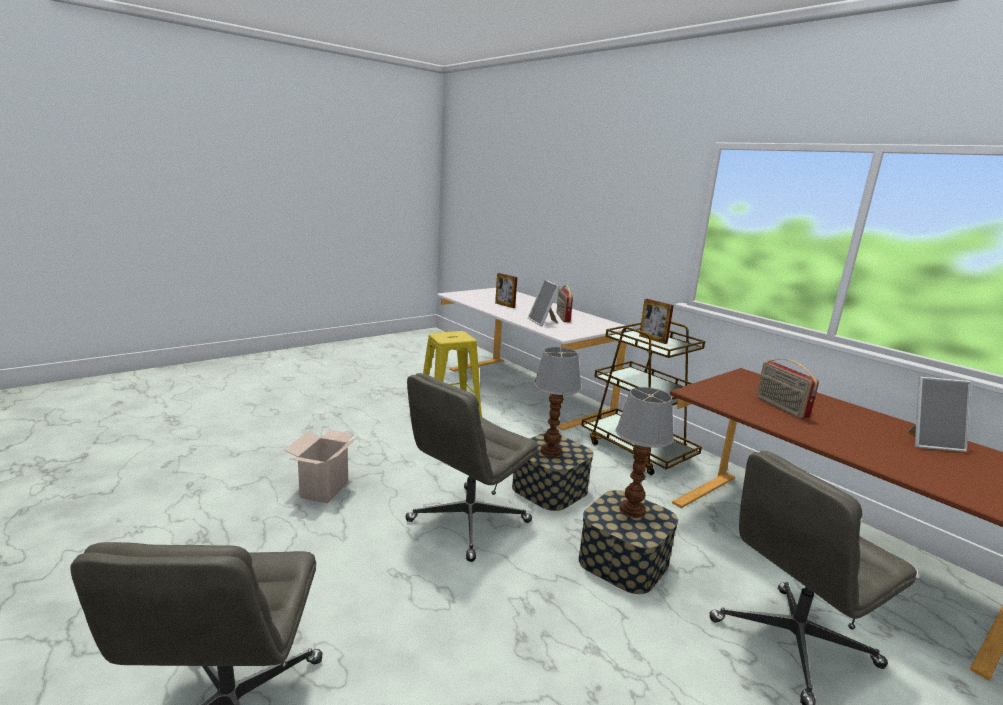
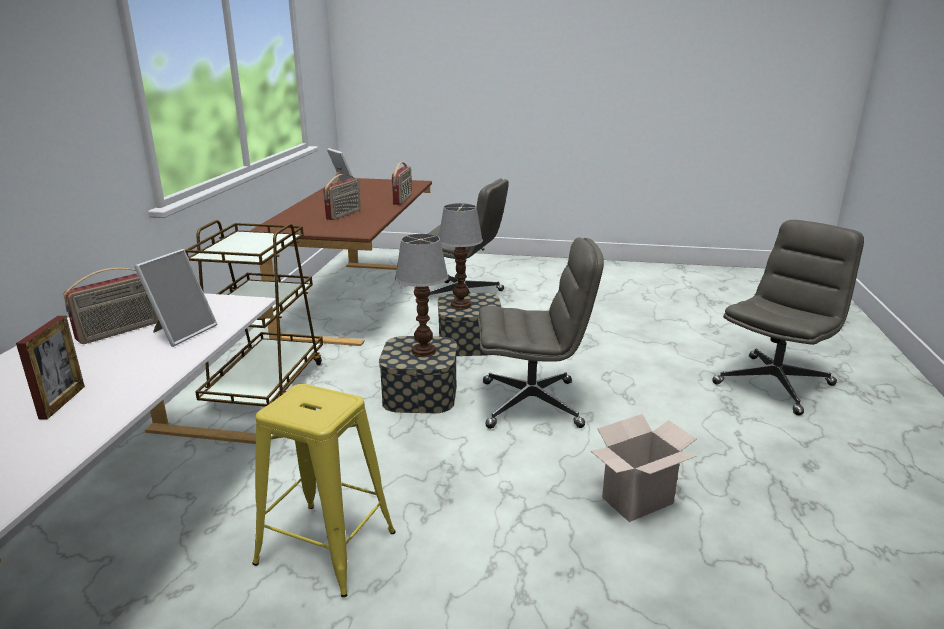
camera: 130 degrees left, 5 degrees up
(653, 339) = (240, 247): picture frame -> none
(856, 457) = (403, 200): none -> radio

